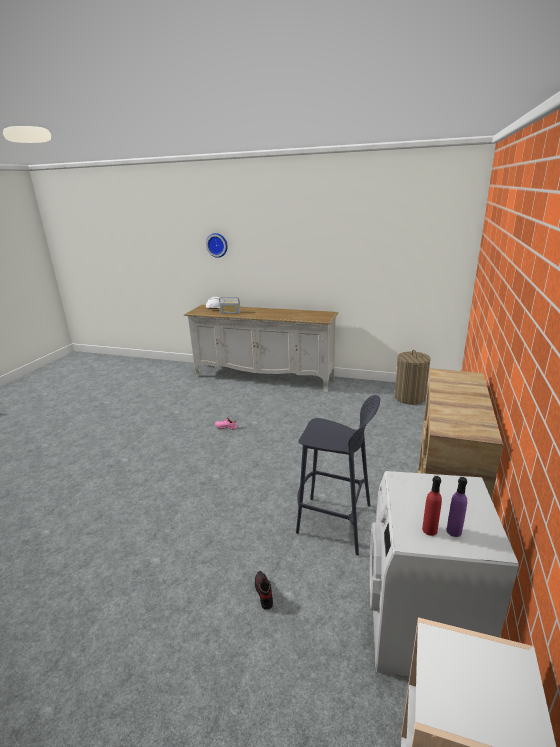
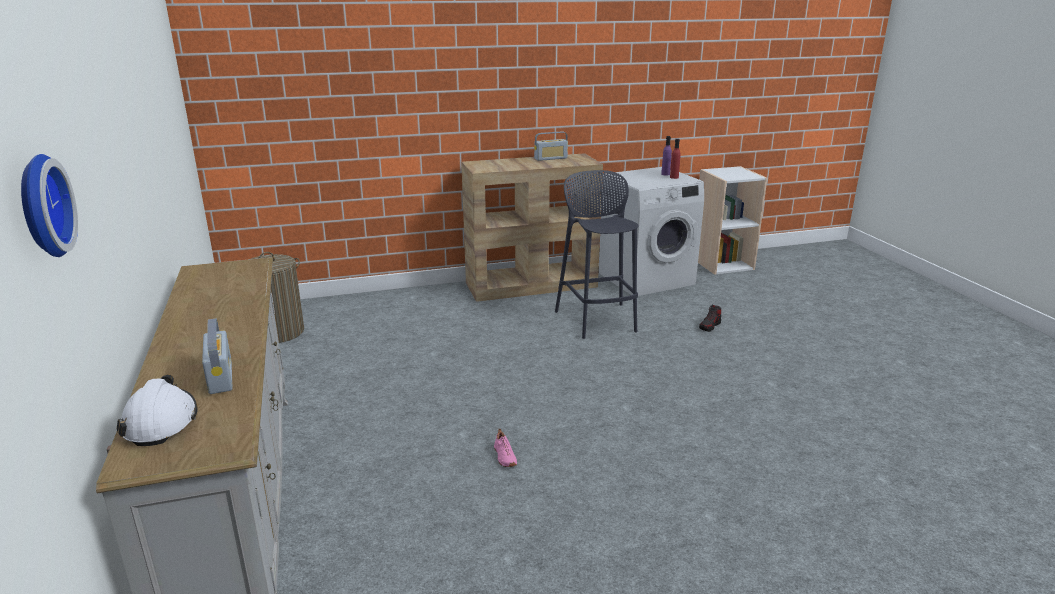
camera: 125 degrees left, 0 degrees up
(476, 414) = (551, 158): none -> radio

